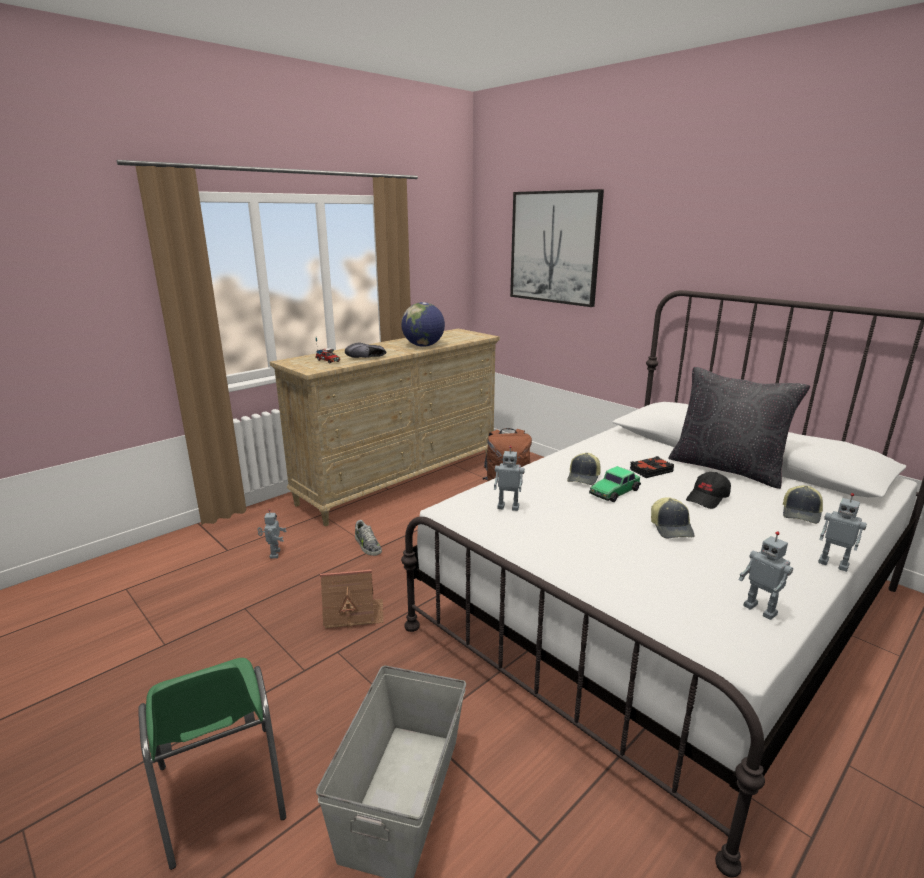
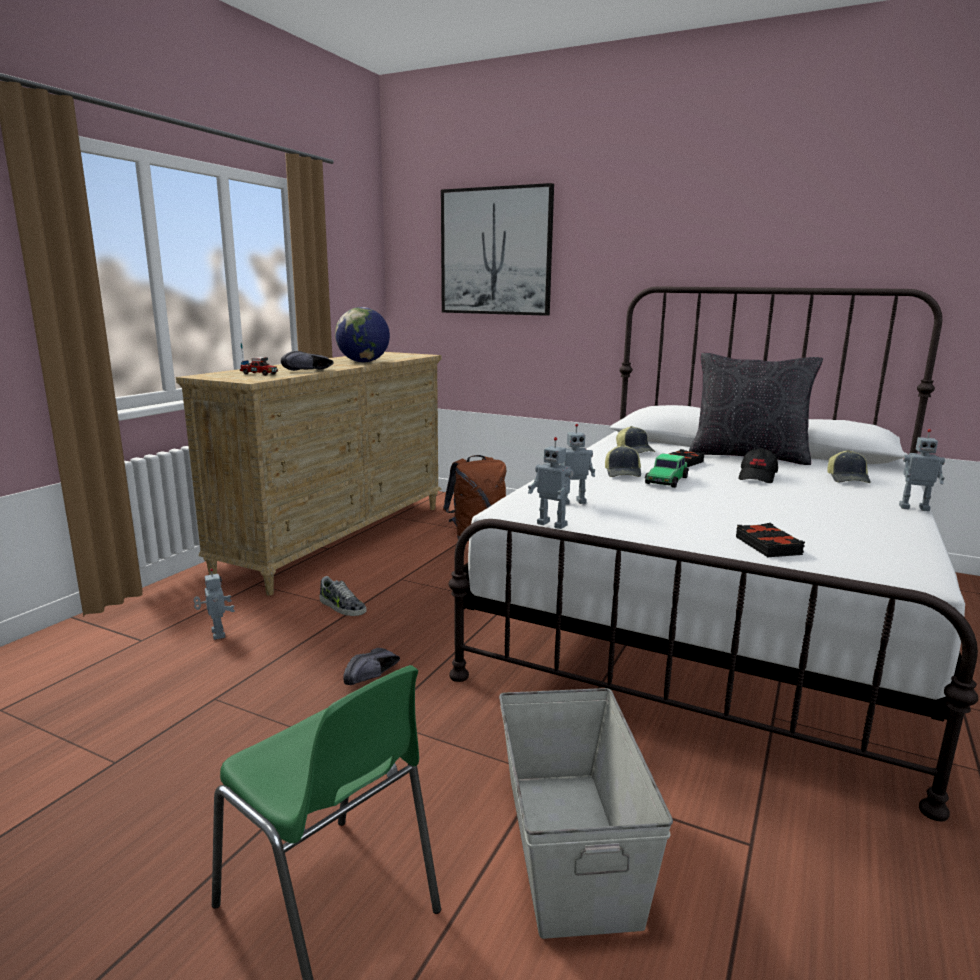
camera: 20 degrees left, 5 degrees down
(353, 613) = (373, 677): toy house -> black shoe
(630, 589) = (768, 546): none -> black book
(671, 528) = (751, 500): cap -> cap (635, 451)
(761, 609) = (896, 544): toy robot -> toy robot (553, 524)

